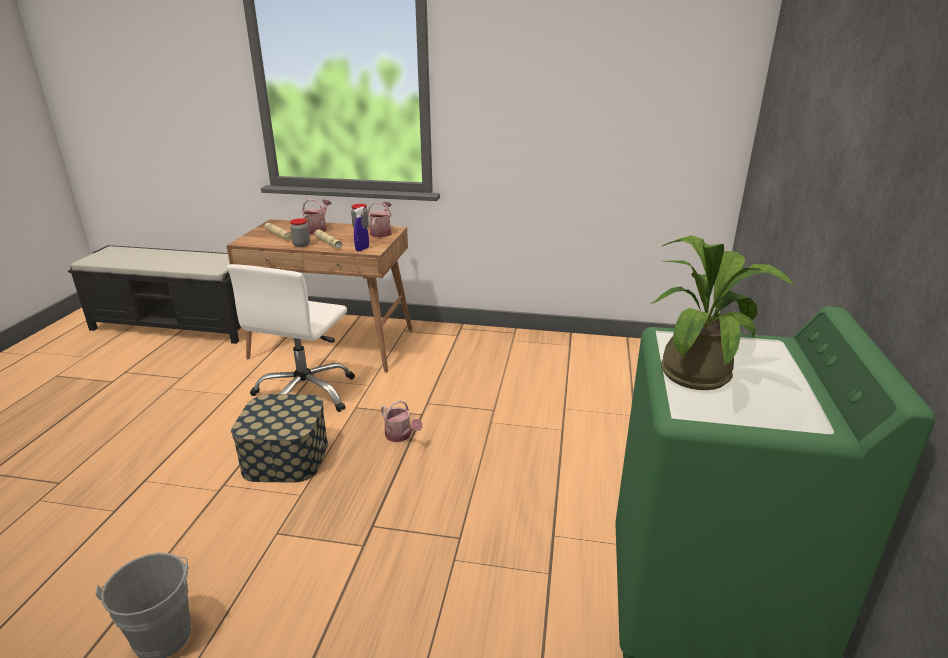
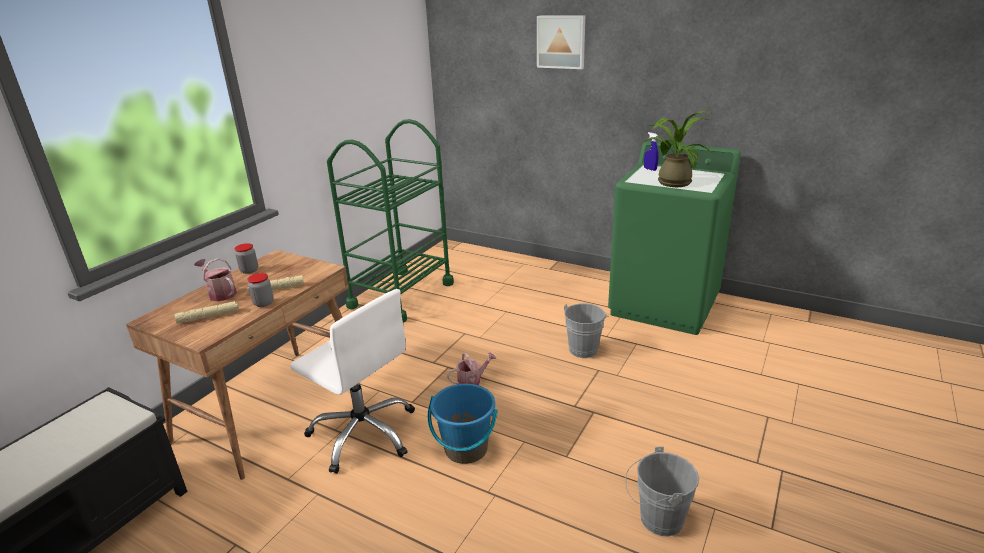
camera: 70 degrees left, 0 degrees up
(286, 457) = (465, 449): storage box -> blue bucket
(362, 249) = (319, 273): blue spray bottle -> blue spray bottle (650, 169)
(381, 232) = (279, 261): watering can -> none
(508, 516) = (584, 348): none -> grey bucket
(549, 351) = (401, 295): none -> green cart
(839, 81) = (561, 42): none -> picture

